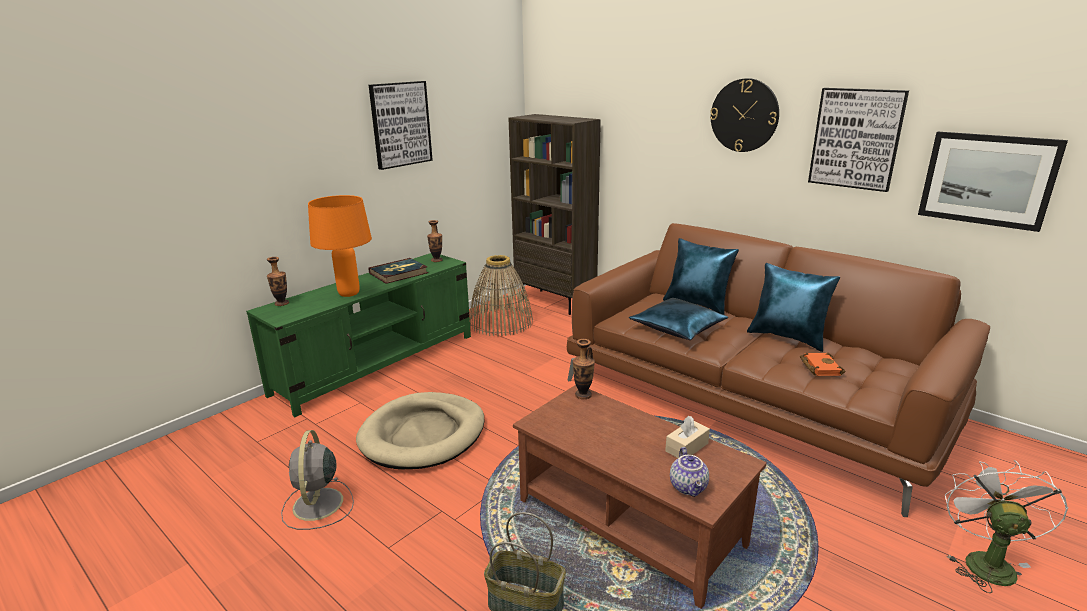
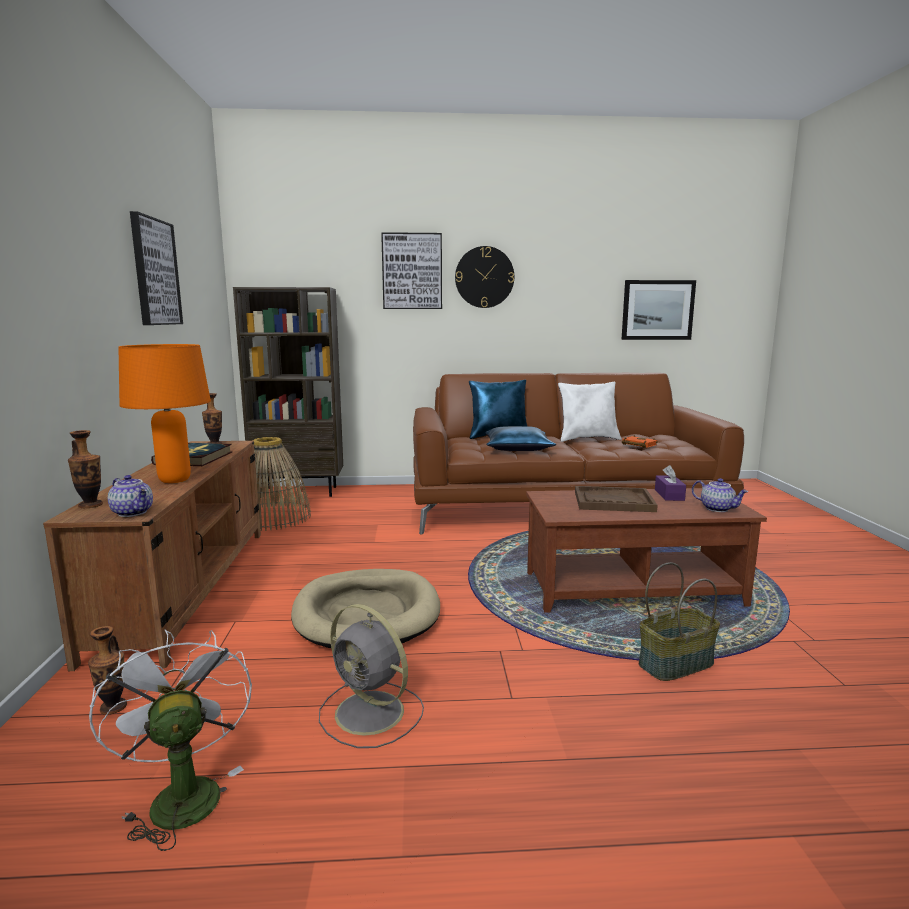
camera: 45 degrees left, 10 degrees down
(283, 317) = (133, 512): none -> teapot
(378, 364) = (187, 586): green tv stand -> brown tv stand
(583, 395) = (547, 494): vase -> vase (113, 707)
(614, 429) = (613, 501): none -> brown tray
(686, 447) = (669, 495): beige tissue box -> purple tissue box
(788, 337) = (587, 439): blue pillow -> white pillow
(856, 138) = (573, 289): picture -> picture (412, 271)
(984, 561) = (786, 529): white fan -> white fan (181, 794)

